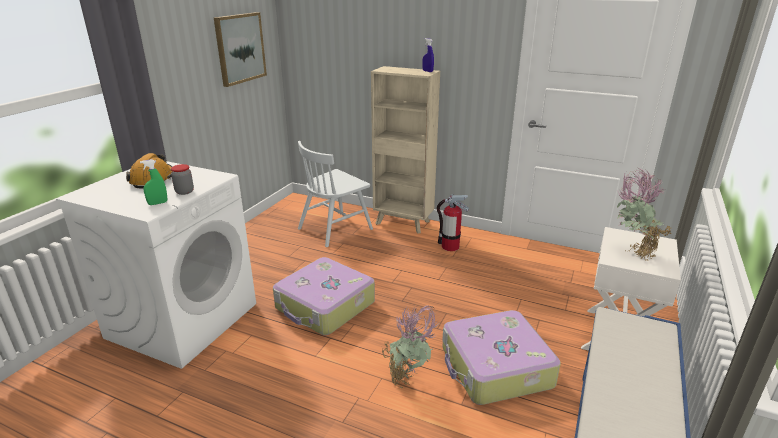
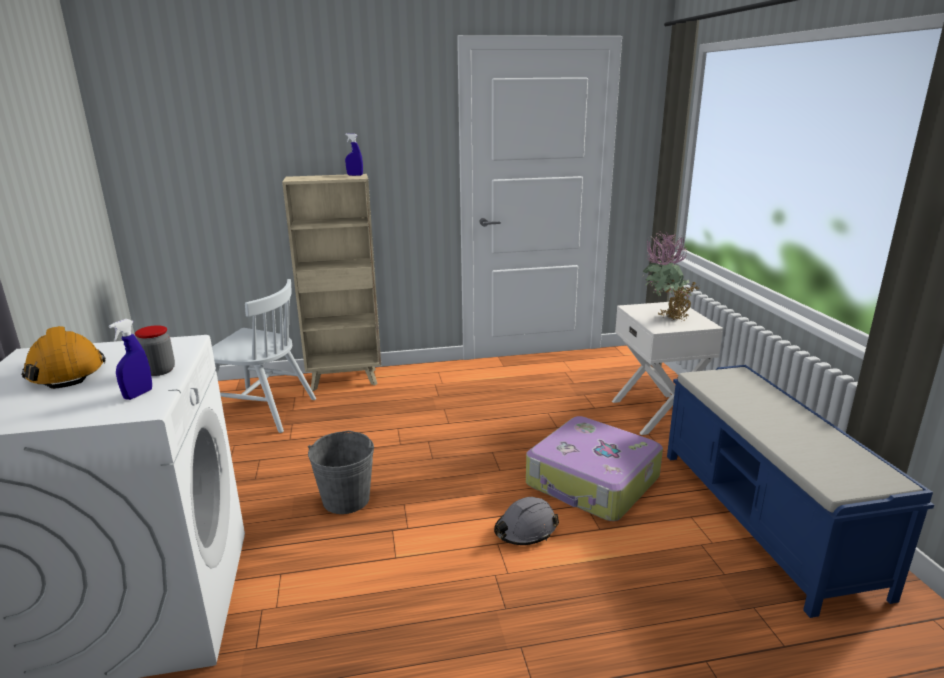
camera: 35 degrees left, 5 degrees down
(158, 203) = (138, 394): green spray bottle -> blue spray bottle
(240, 48) = (59, 167): picture -> none
(325, 306) = (346, 499): suitcase -> grey bucket
(335, 229) = (262, 411): white chair -> white chair turned 90 degrees counterclockwise
(409, 378) = (525, 530): potted plant -> grey hard hat
(450, 246) = (425, 387): fire extinguisher -> none

